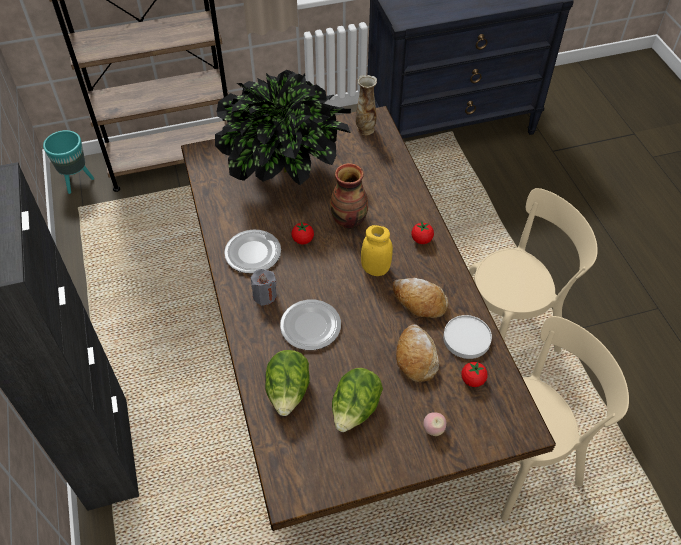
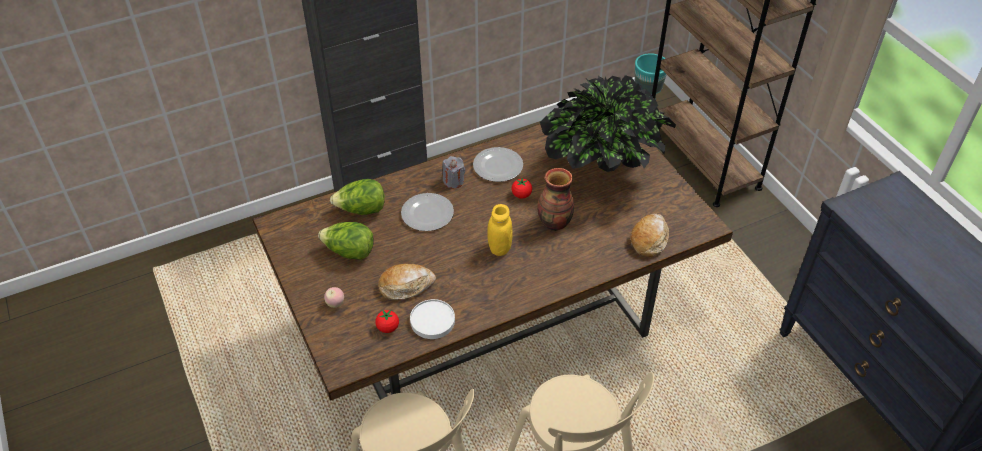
camera: 80 degrees right, 5 degrees down
(365, 129) = (687, 219): vase -> none
(419, 302) = (468, 283): bread -> bread (649, 239)
(421, 240) = (545, 278): tomato -> none

